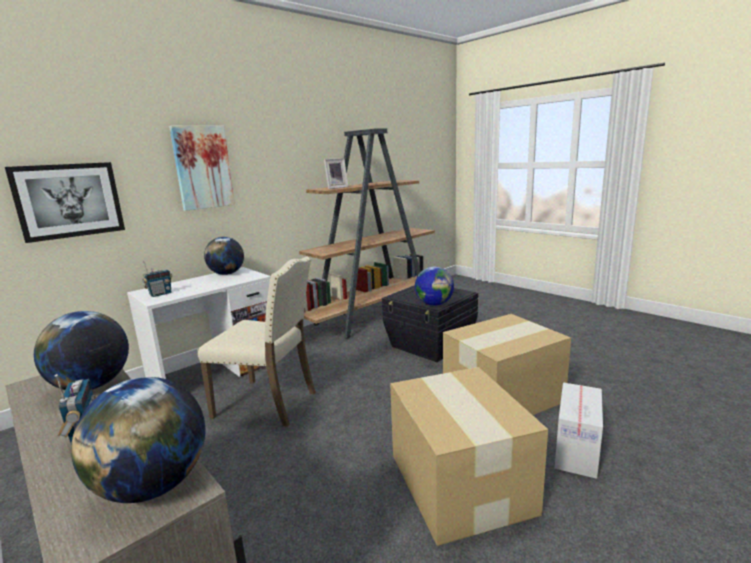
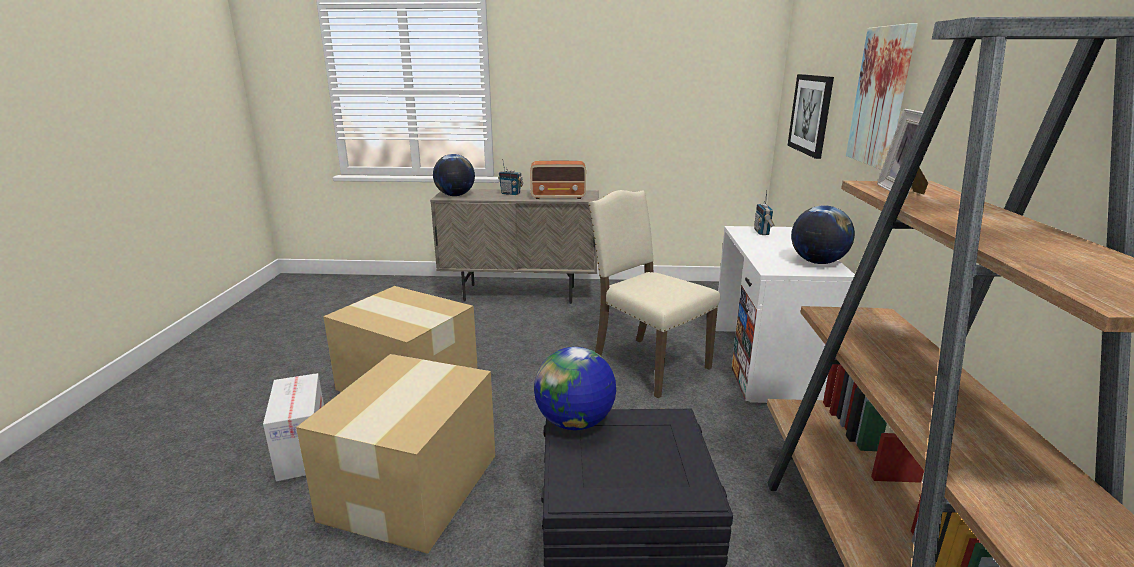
camera: 135 degrees right, 5 degrees up
(92, 386) = (559, 197): globe -> radio
(268, 403) = (647, 364): beige chair -> beige chair turned 75 degrees clockwise

